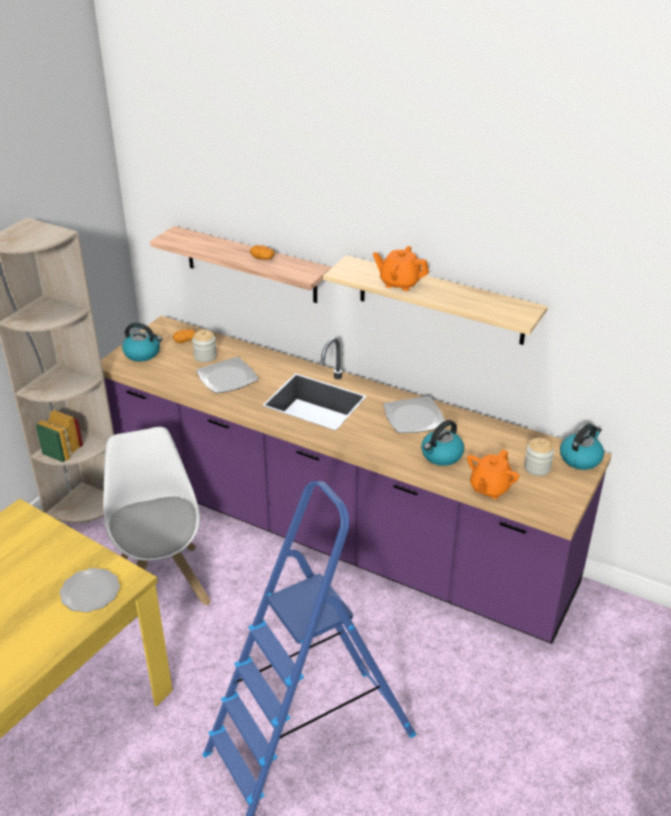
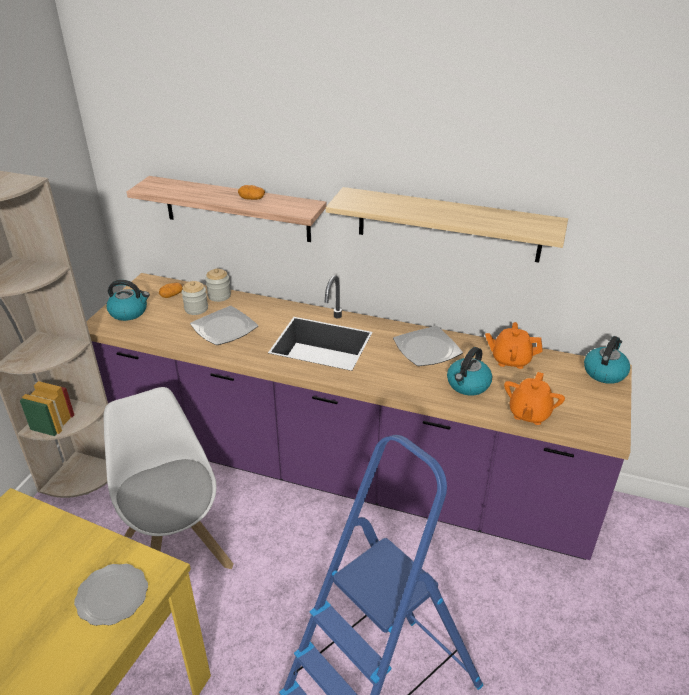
camera: 10 degrees left, 0 degrees up
(399, 283) = (409, 208): orange teapot -> orange teapot (510, 360)
(537, 468) = (567, 386): jar -> jar (219, 296)

